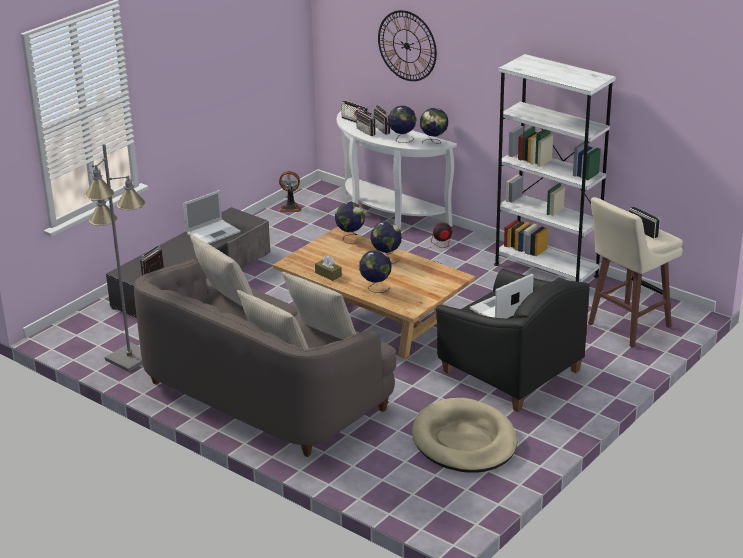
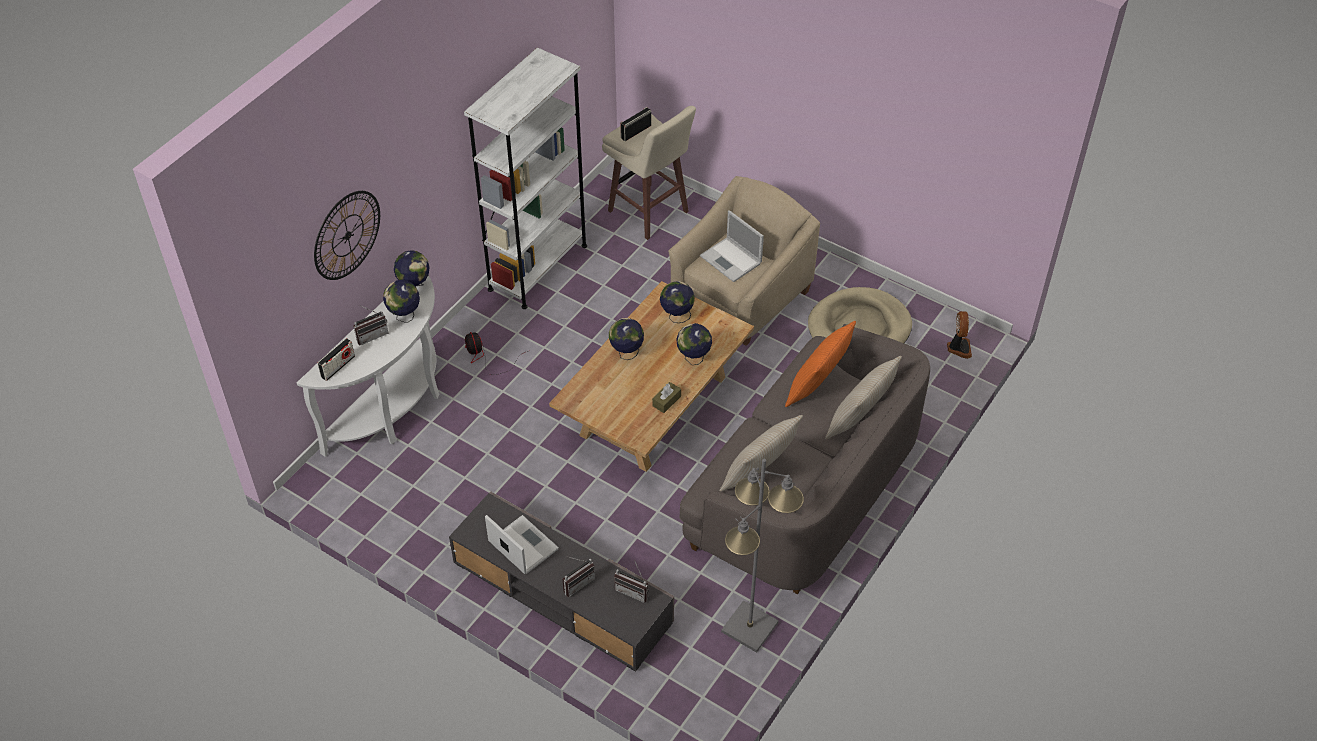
camera: 95 degrees left, 20 degrees up
(290, 207) = (364, 511): fan -> fan (958, 348)
(322, 339) = (817, 387): beige pillow -> orange pillow
(350, 238) = (578, 388): globe -> globe (676, 316)
(368, 131) = (375, 350): radio -> radio (577, 582)
(509, 372) = (741, 297): black armchair -> beige armchair

